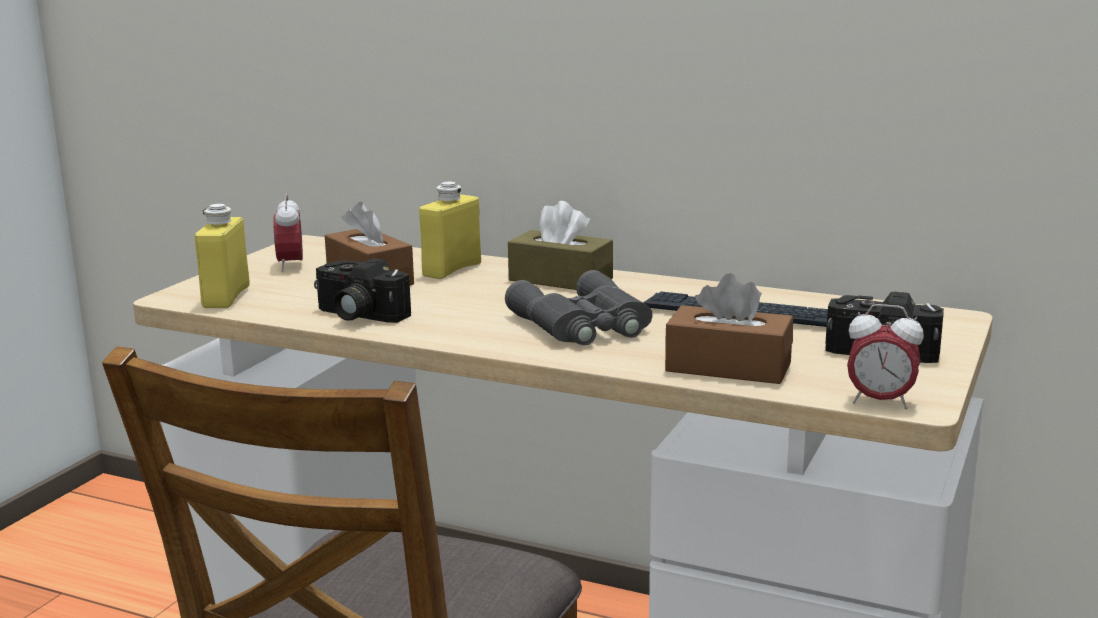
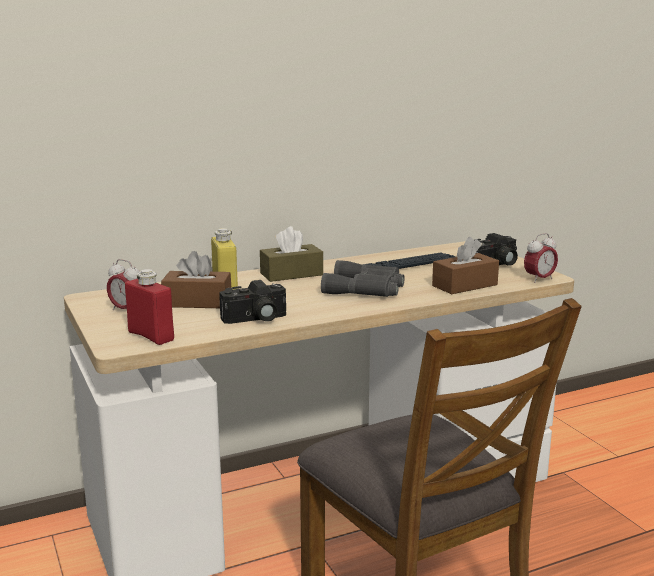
camera: 50 degrees left, 0 degrees up
(226, 297) = (151, 336): yellow bottle -> red bottle

